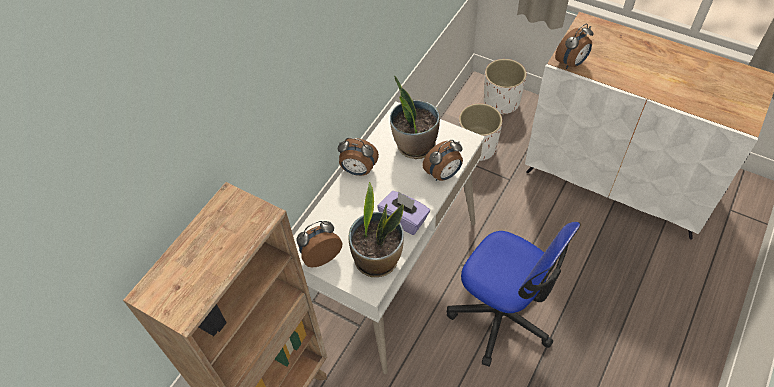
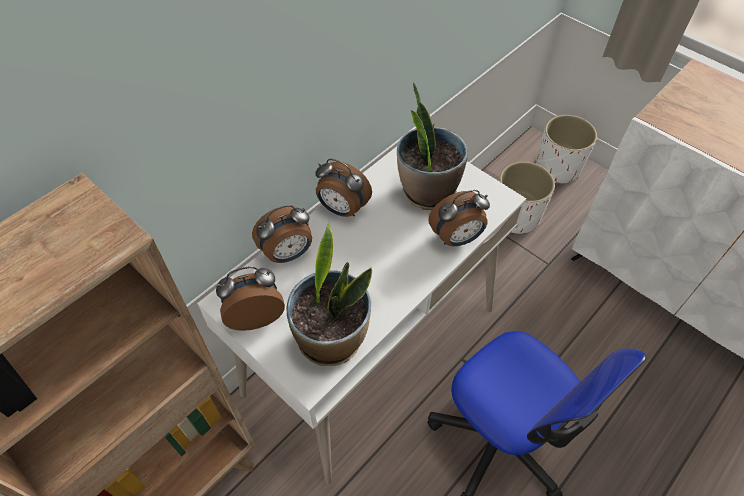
camera: 10 degrees right, 0 degrees up
(404, 219) = (385, 289): purple tissue box -> none
(571, 63) = (671, 122): alarm clock -> alarm clock (288, 254)

